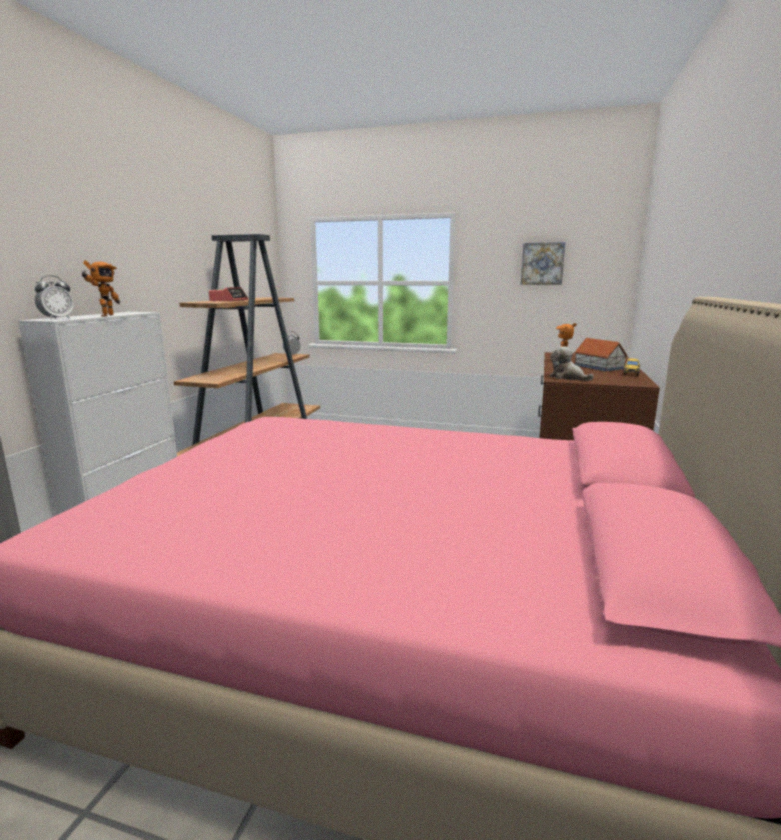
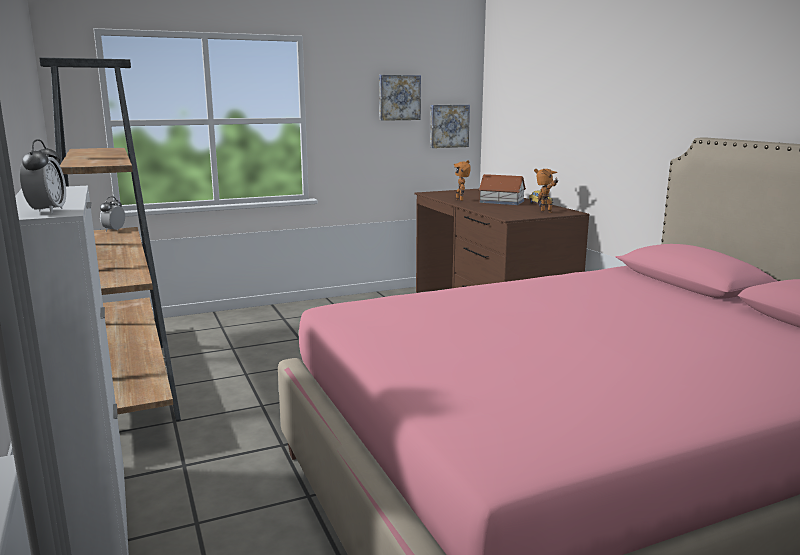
camera: 40 degrees left, 0 degrees up
(105, 316) = (72, 199): toy robot -> toy robot (545, 212)
(229, 300) = (101, 159): alarm clock -> none
(568, 378) = (512, 215): plush toy -> none
(595, 291) = (448, 126): none -> picture

